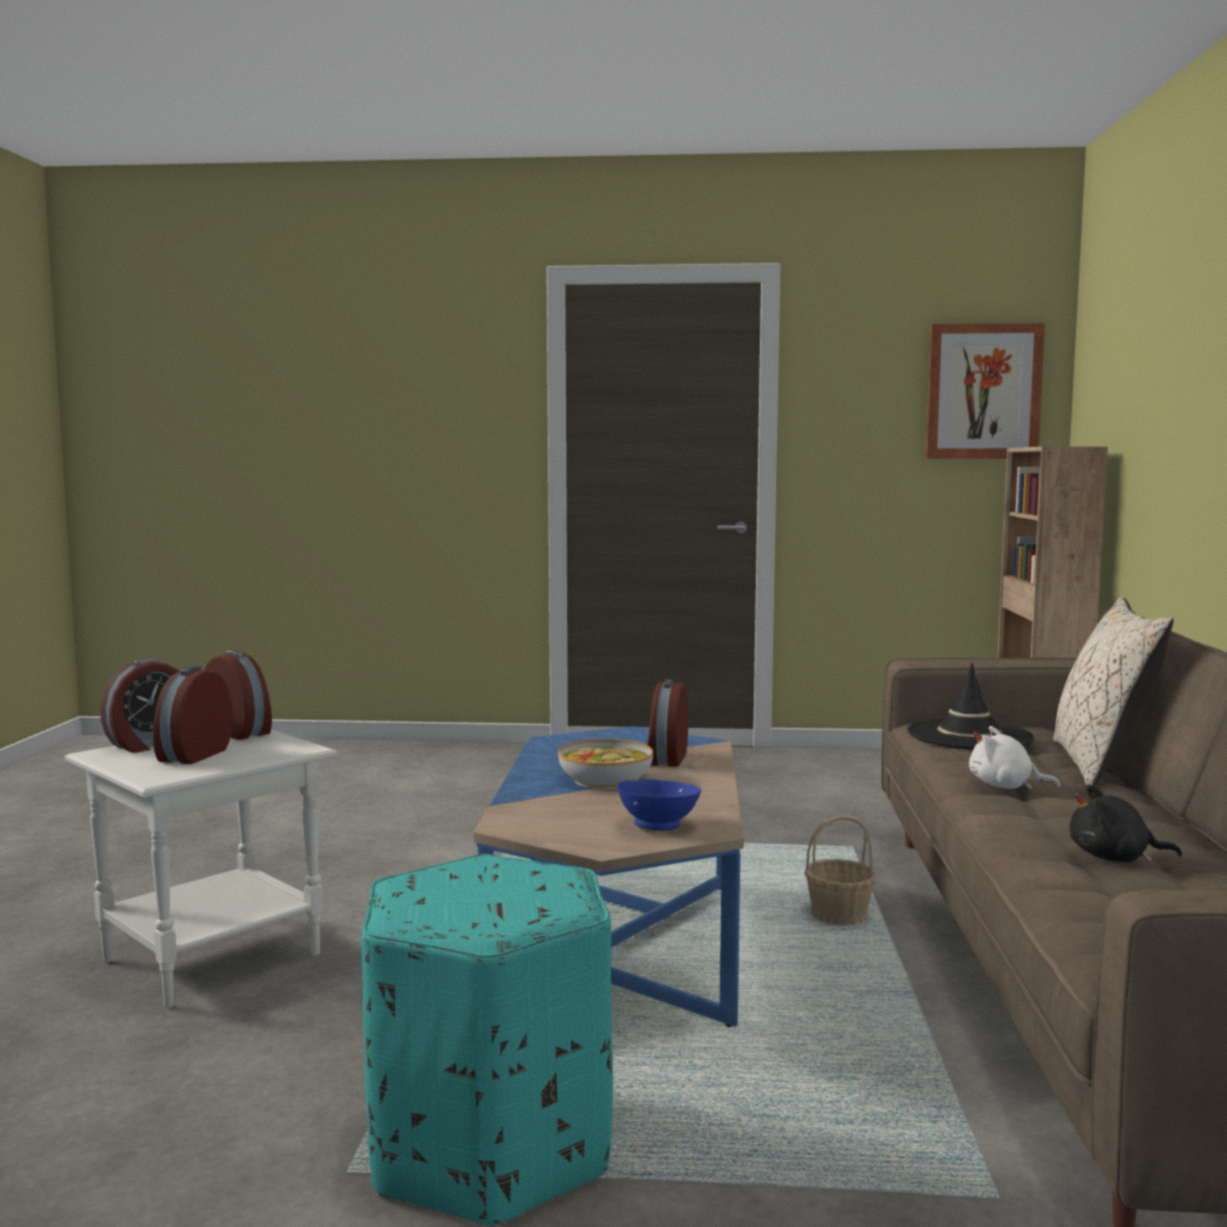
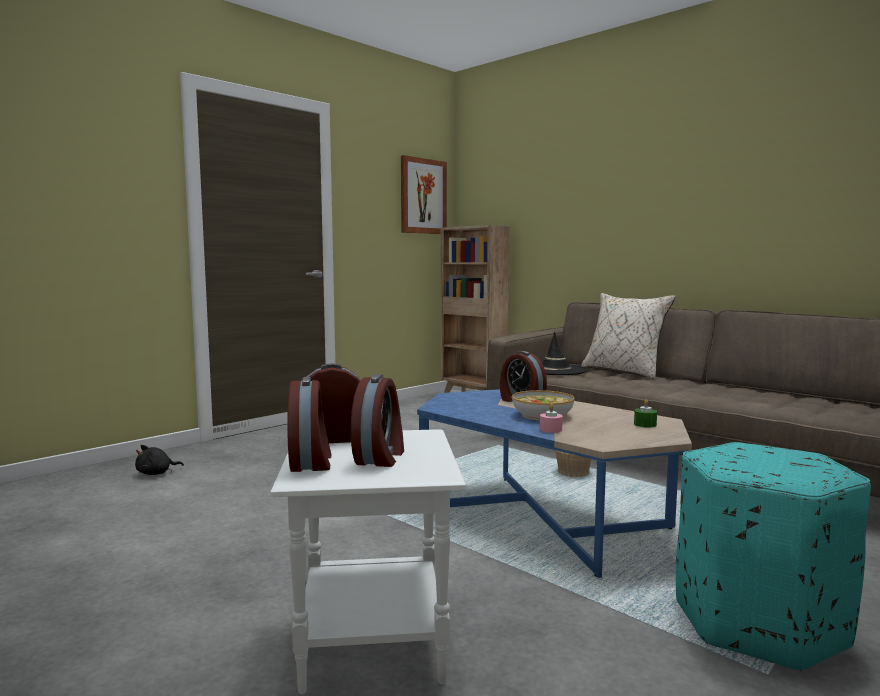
camera: 50 degrees left, 0 degrees up
(192, 755) = (380, 457): alarm clock -> alarm clock turned 135 degrees counterclockwise
(536, 795) = (550, 429): none -> pink candle
(659, 826) = (645, 424): blue bowl -> green candle
(1005, 786) = (636, 384): white plush toy -> none
(1114, 858) = (745, 396): black plush toy -> black plush toy (156, 473)

